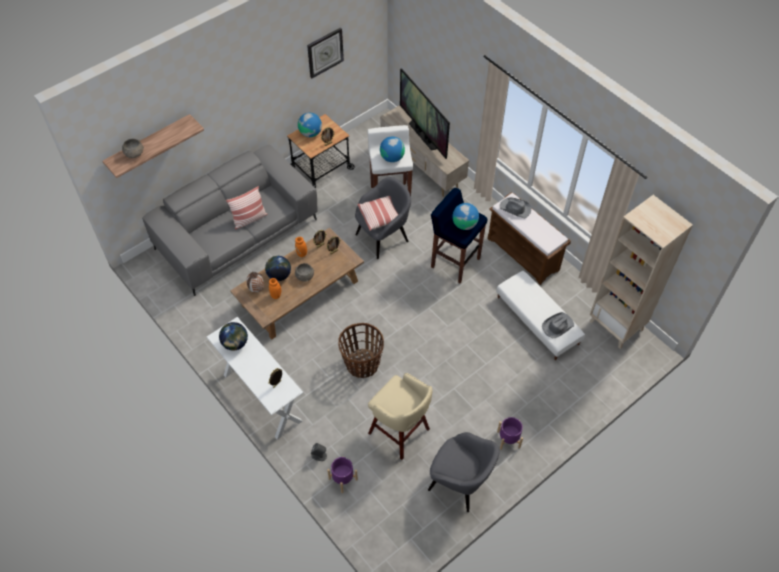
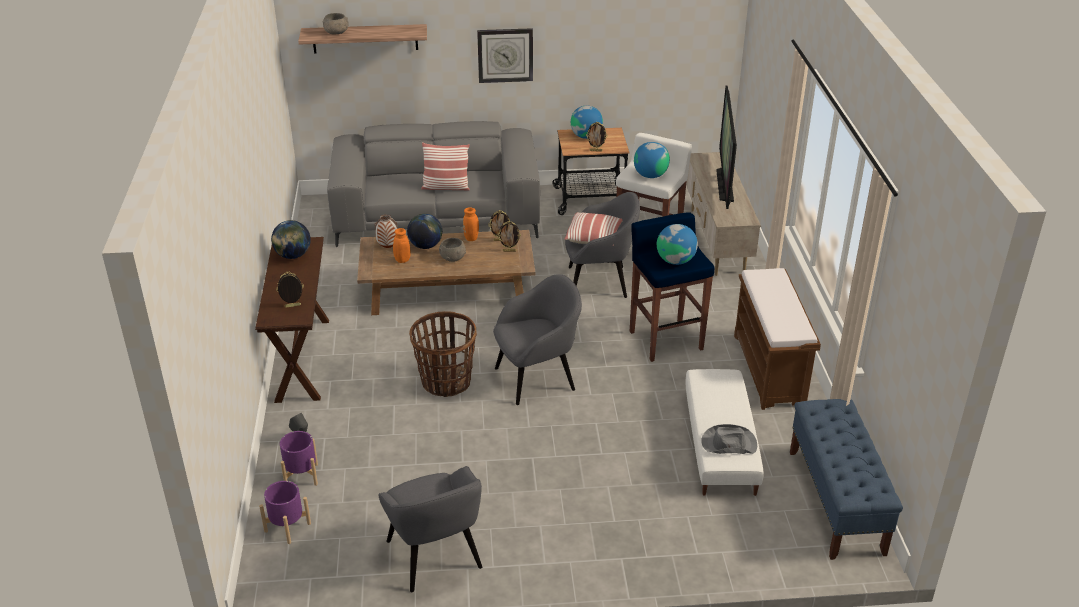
camera: 35 degrees right, 20 degrees down
(262, 397) = (303, 359): white console table -> brown console table
(325, 52) = (637, 34): wall clock -> wall clock (505, 55)
(400, 432) = (418, 467): beige stool -> none
(409, 331) = (537, 378): none -> grey armchair
(508, 439) = (547, 545): purple planter -> purple planter (287, 527)
(515, 209) = (770, 283): grey hat -> none
(616, 326) = (836, 502): beige bookcase -> blue bench

